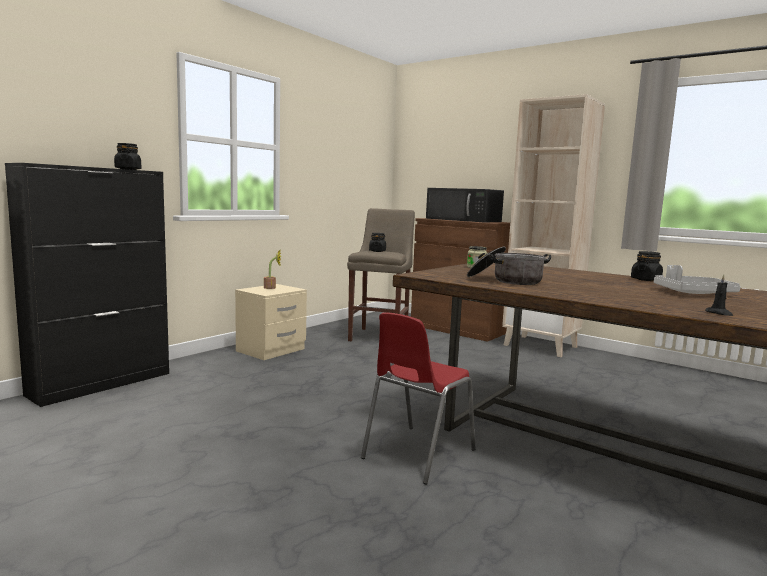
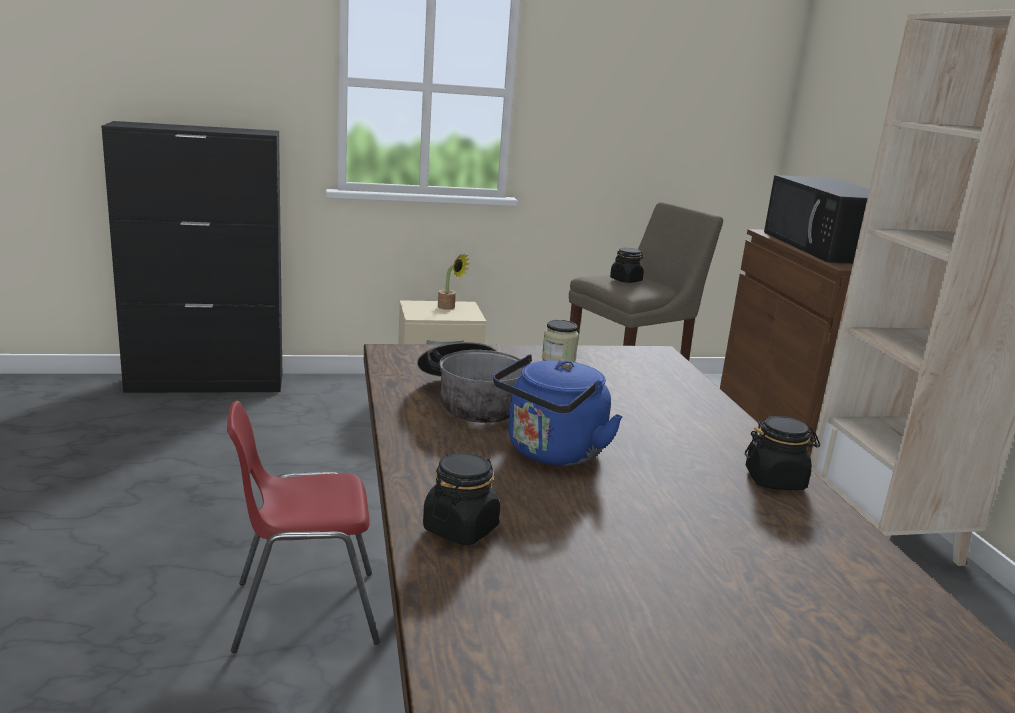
camera: 40 degrees right, 10 degrees up
(128, 169) = (243, 130): black jar -> black jar (461, 528)
(583, 286) = (551, 453): none -> blue kettle
(693, 293) = (706, 545): grey tray -> none
(719, 313) = (498, 601): black candle -> none

